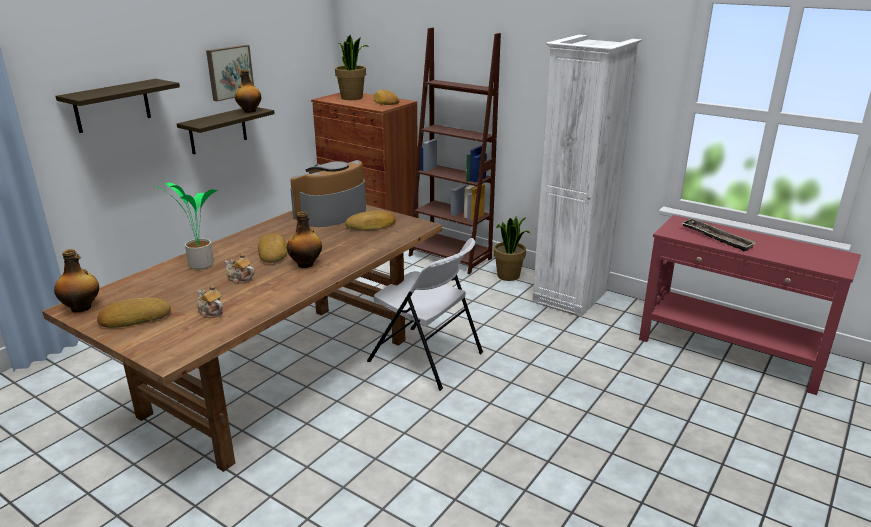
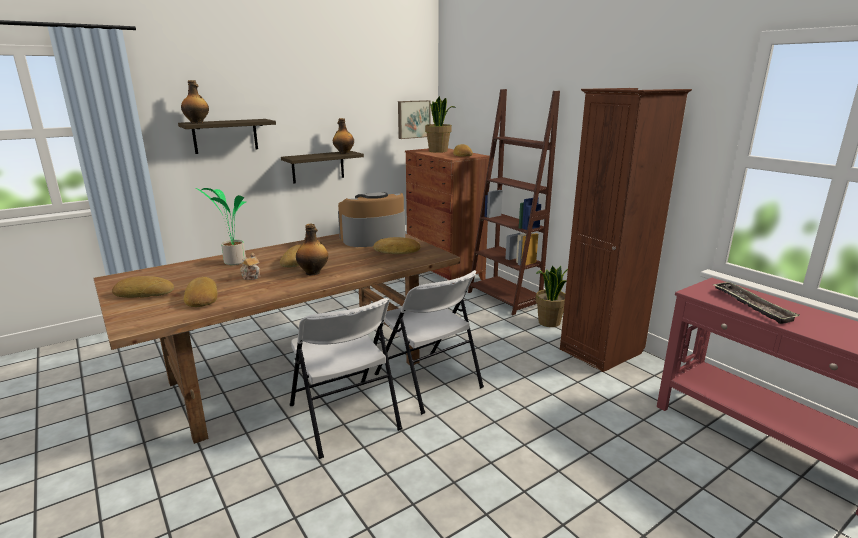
camera: 20 degrees right, 5 degrees down
(82, 308) = (119, 280): bottle -> bottle (197, 123)
(210, 312) = (201, 297): teapot -> bread
(229, 72) = (332, 120): picture -> picture (413, 119)
(364, 410) = (343, 417): none -> white chair
(570, 297) = (601, 351): white cabinet -> brown cabinet

